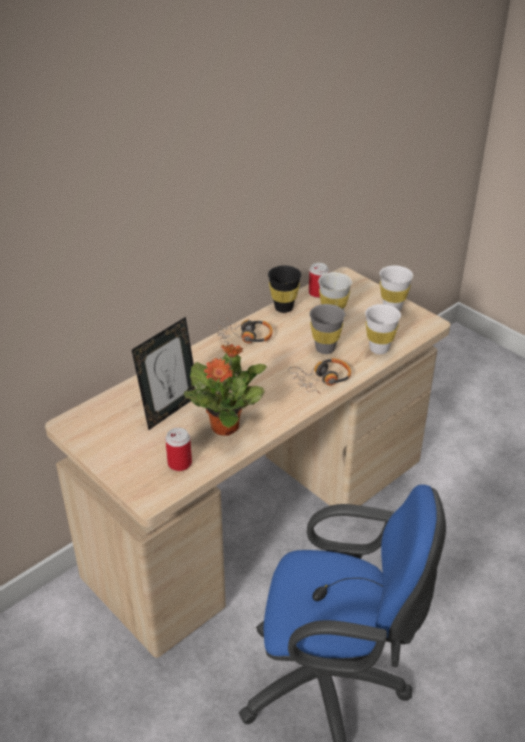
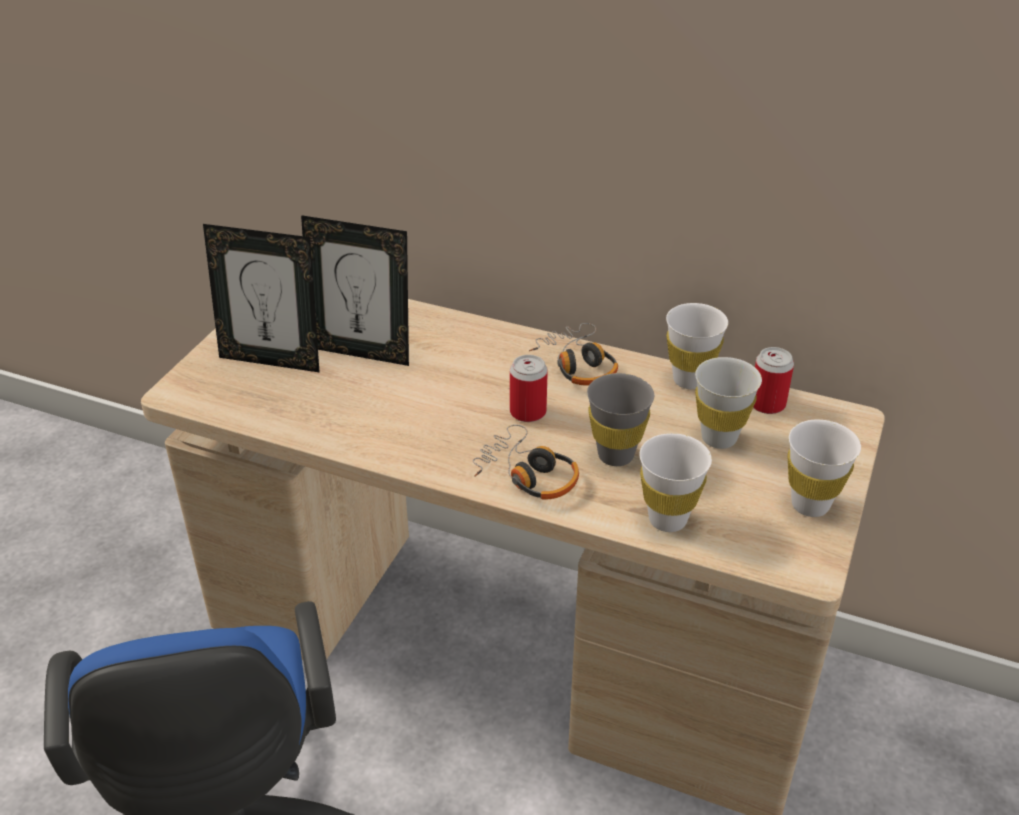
camera: 65 degrees right, 0 degrees up
(148, 449) = (272, 359): none -> picture frame
(179, 463) = (255, 395): can -> can (528, 412)
(225, 426) = (355, 410): potted plant -> none
(283, 308) = (689, 380): black cup -> white cup

